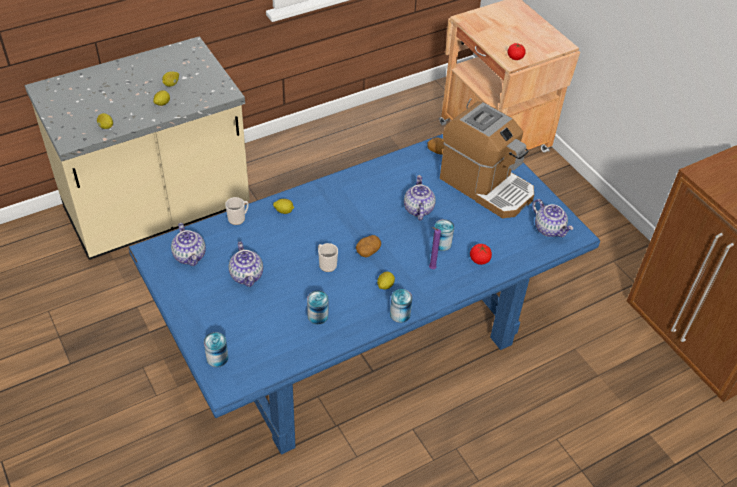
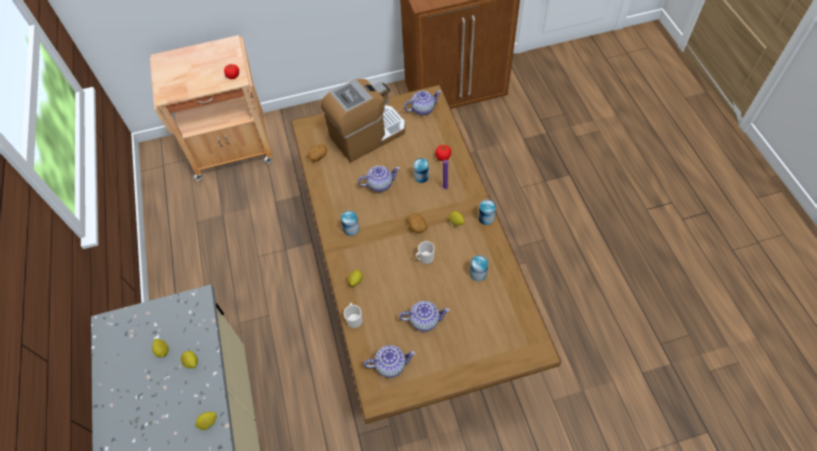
camera: 70 degrees left, 10 degrees up
(217, 358) = (509, 354): can -> can (351, 229)
(363, 338) = (411, 285): blue dining table -> brown dining table
(418, 209) = (380, 184): teapot -> teapot turned 150 degrees clockwise

